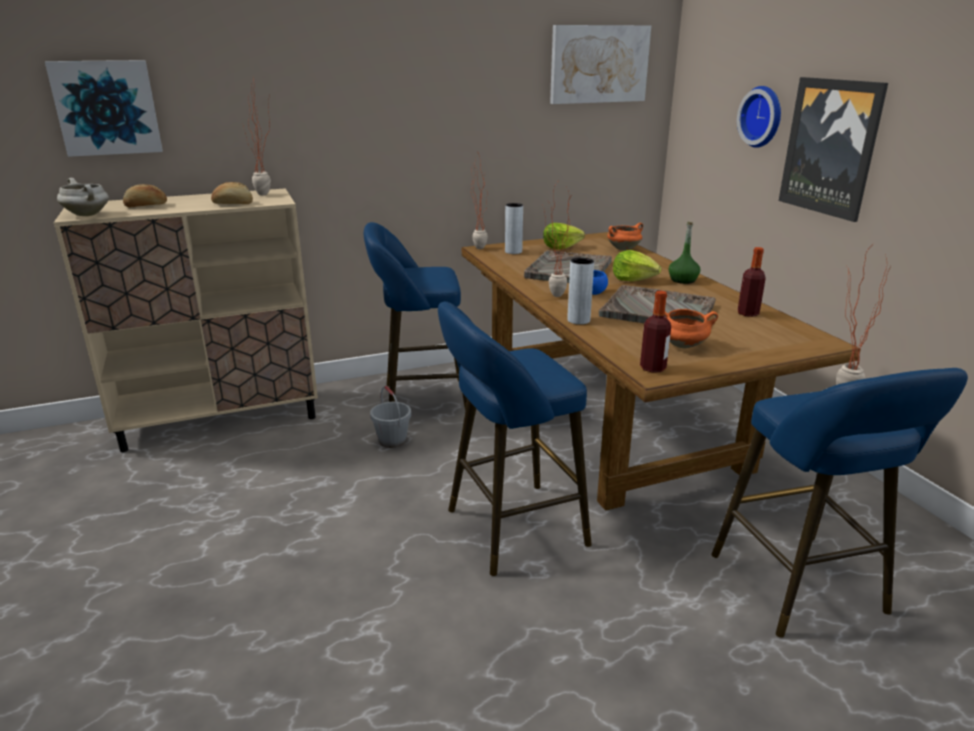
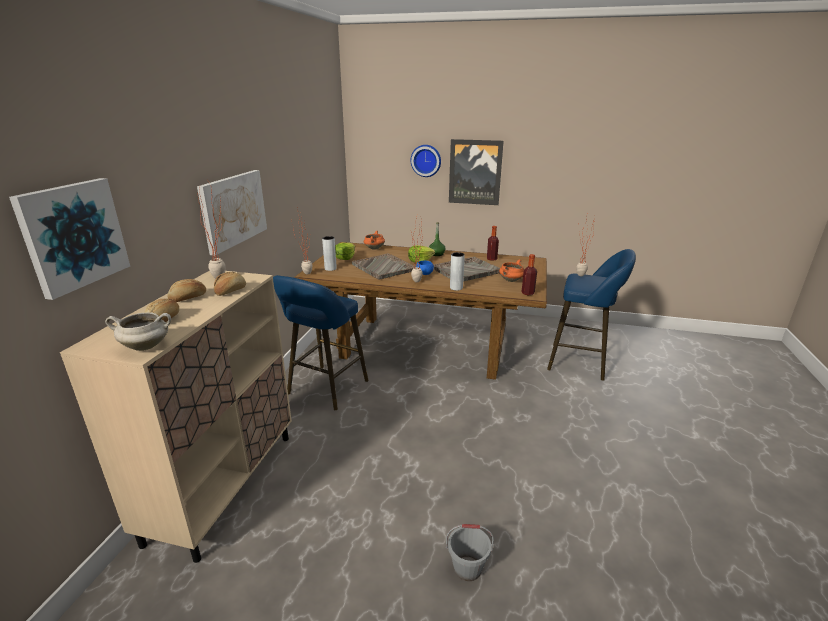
camera: 55 degrees left, 0 degrees up
(201, 199) = (188, 298): none -> bread
(392, 441) = (359, 417): grey bucket -> grey bucket (467, 568)
(509, 529) = (486, 411): blue stool -> none
(599, 64) = (323, 138): picture -> picture (233, 210)

